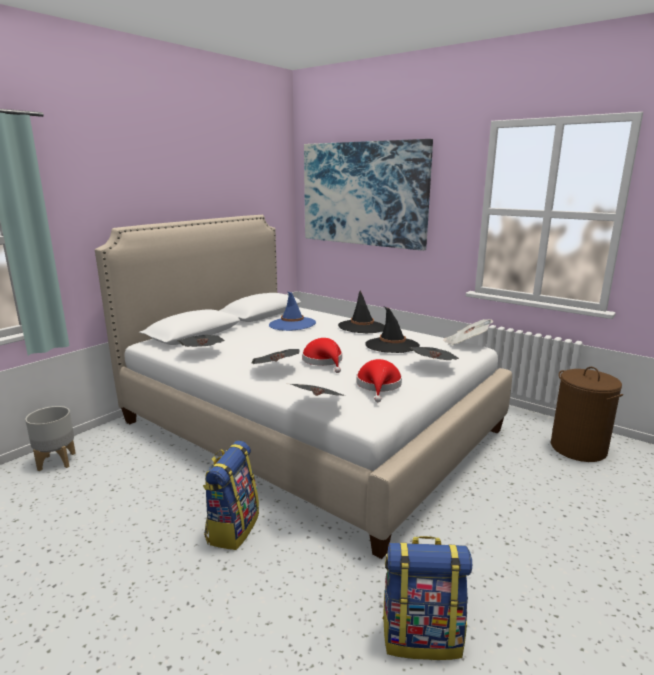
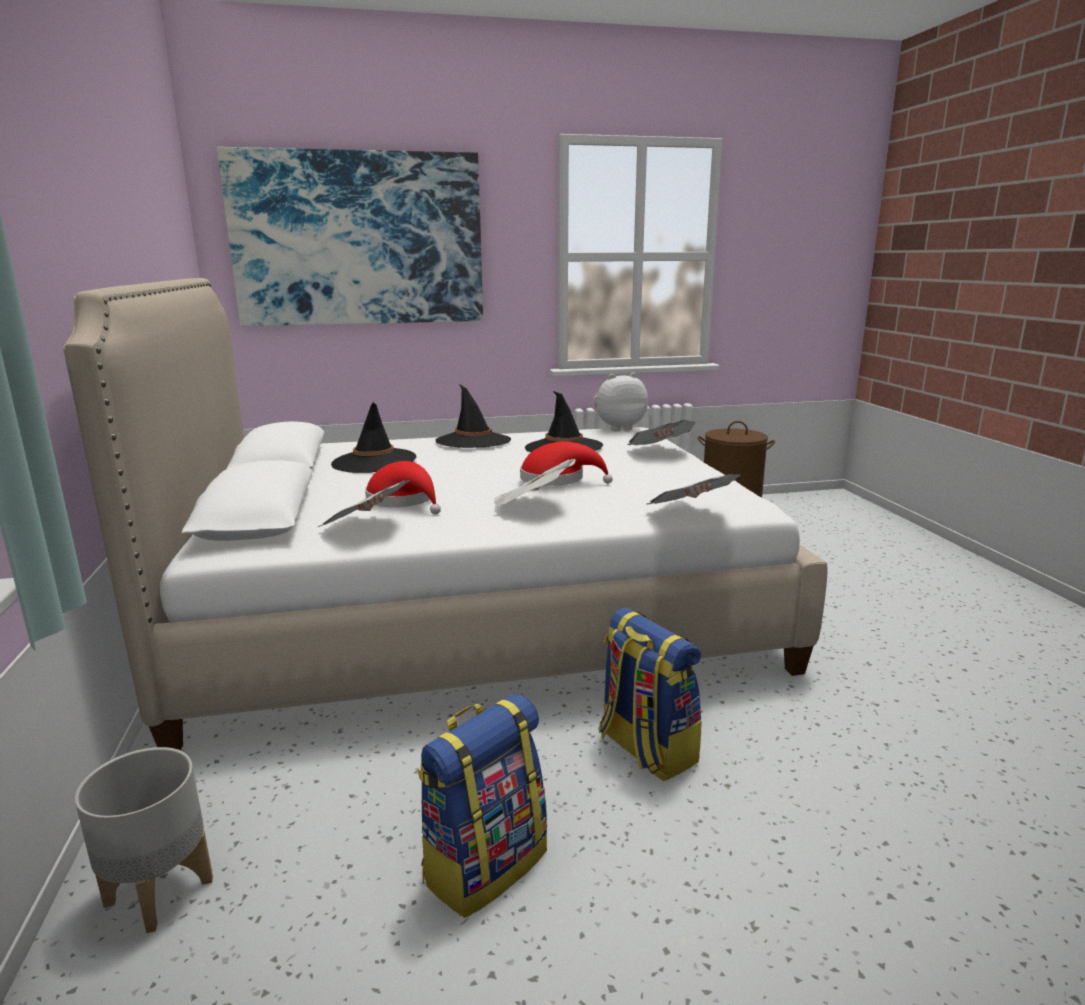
camera: 50 degrees left, 0 degrees up
(292, 324) = (374, 461): blue hat -> black hat
(379, 386) = (679, 479): red hat -> red hat (404, 501)
(422, 636) = (934, 701): backpack -> backpack (485, 864)
(465, 343) = (618, 427): newspaper -> plush toy

